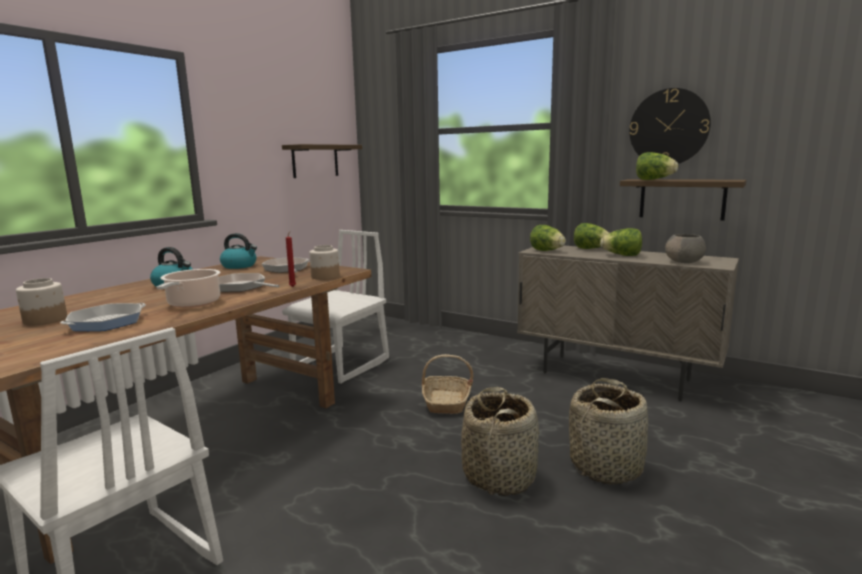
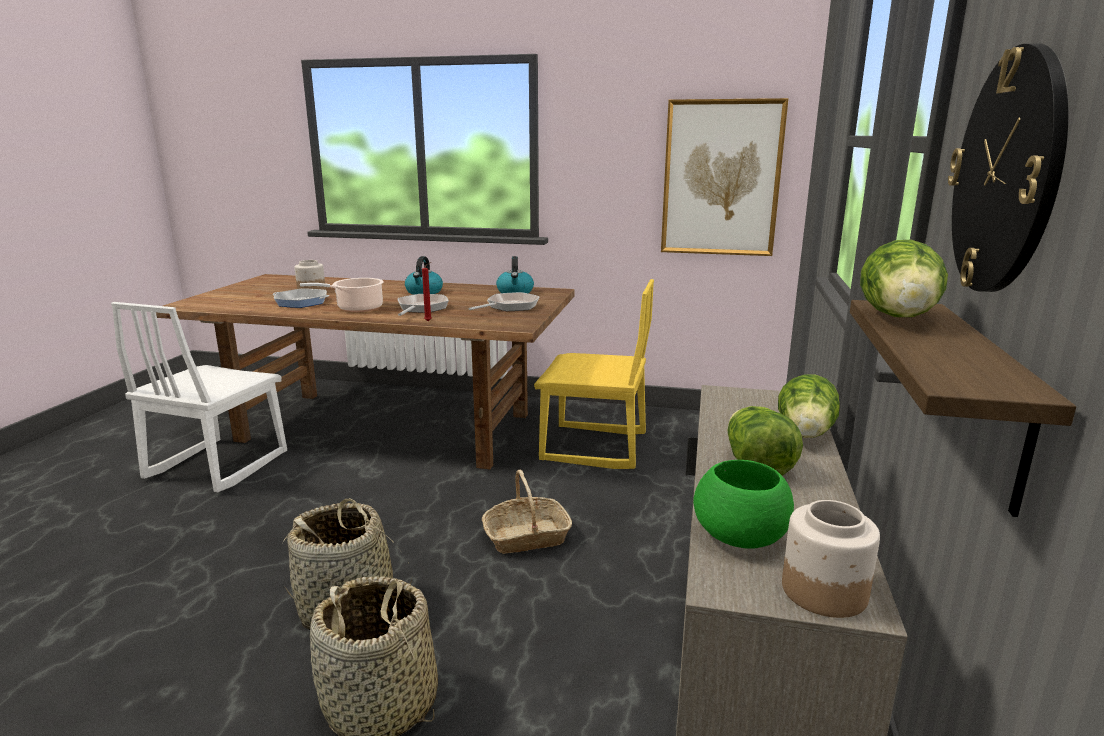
camera: 70 degrees right, 5 degrees up
(315, 161) = (721, 178): shelf -> picture
(325, 276) = (480, 323): jar -> jar (822, 591)
(341, 365) = (594, 447): white chair -> yellow chair
(547, 251) = (733, 402): lettuce -> none
(684, 262) = (740, 537): grey bowl -> green bowl

